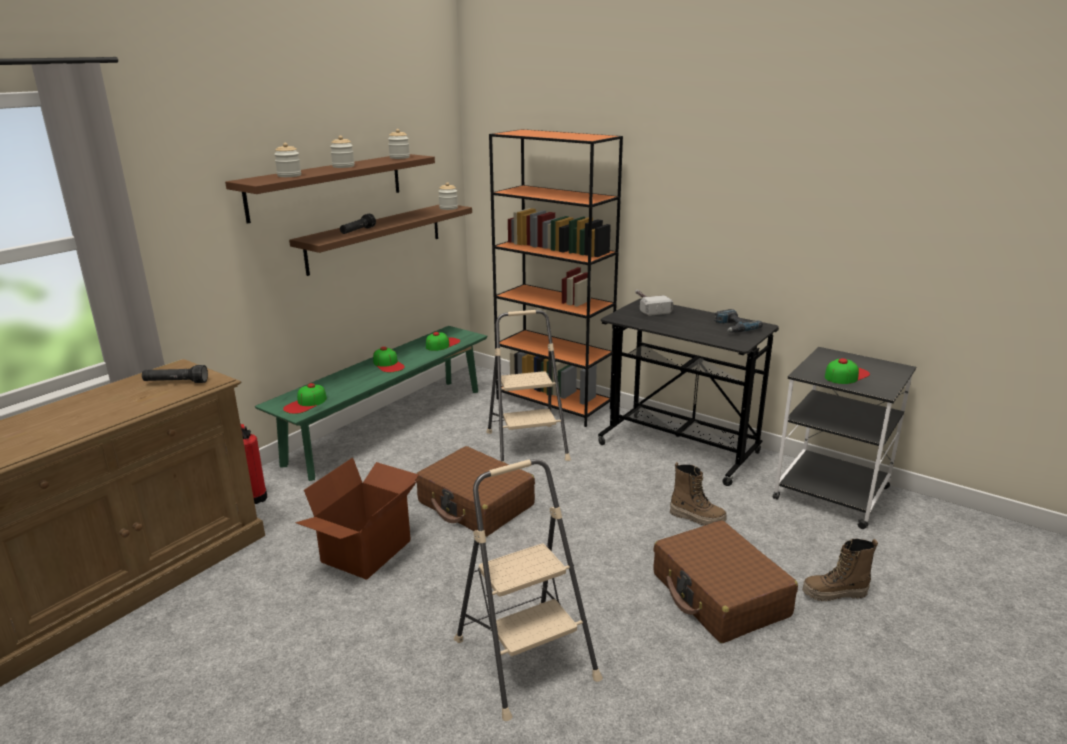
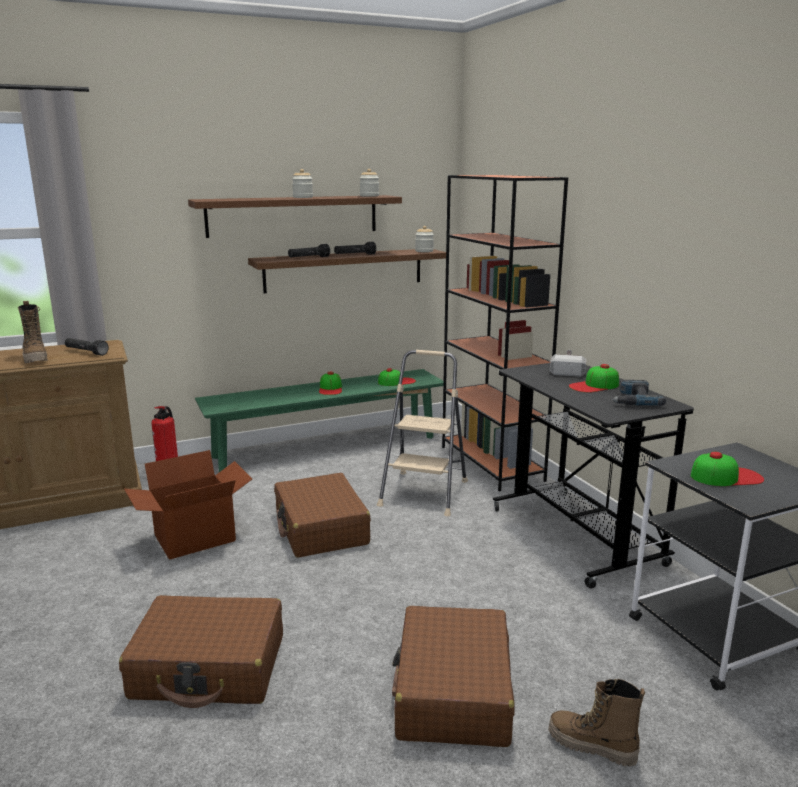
camera: 30 degrees right, 5 degrees down
(289, 175) = (241, 199): jar -> none
(305, 403) = (229, 403): cap -> cap (594, 386)
(394, 221) = (355, 255): none -> black flashlight
(524, 654) = (209, 667): beige step ladder -> brown suitcase
(697, 517) = (518, 608): boot -> boot (35, 359)

